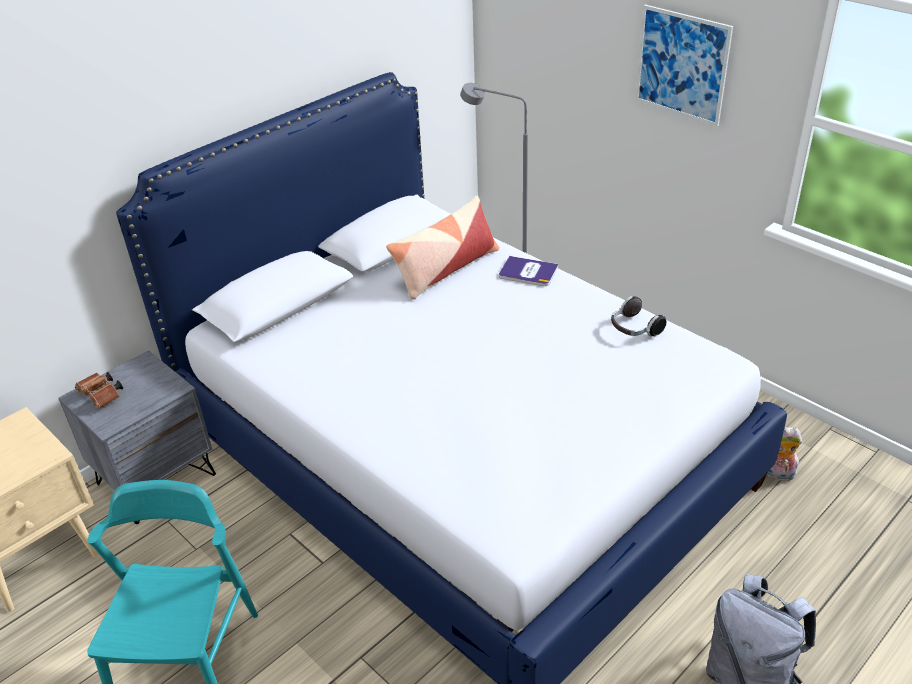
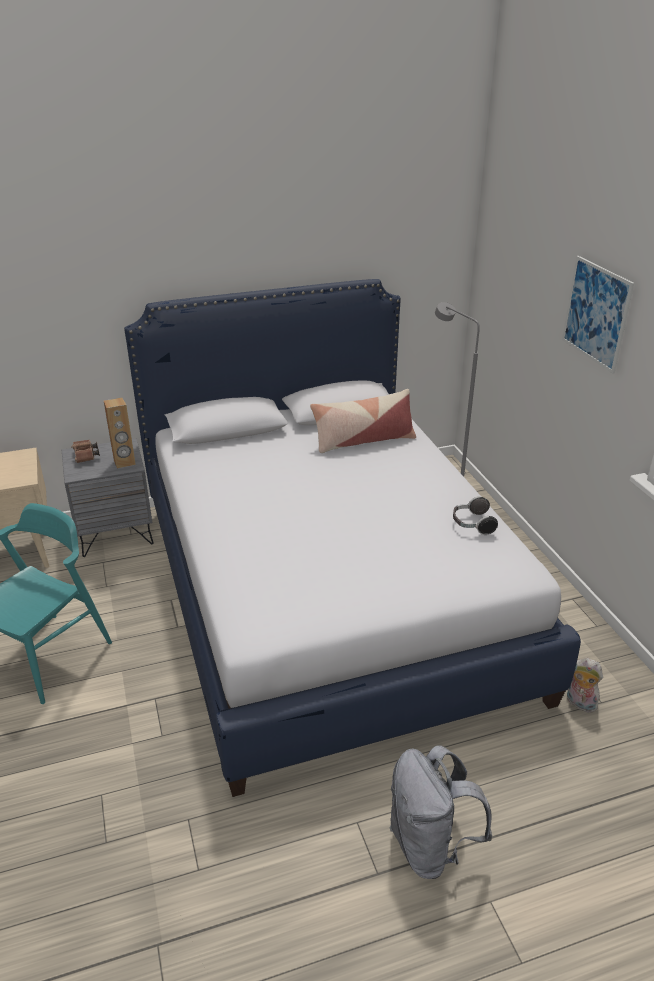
camera: 25 degrees right, 5 degrees down
(161, 387) = (124, 462): none -> brown speaker
(528, 272) = (424, 460): book -> none

